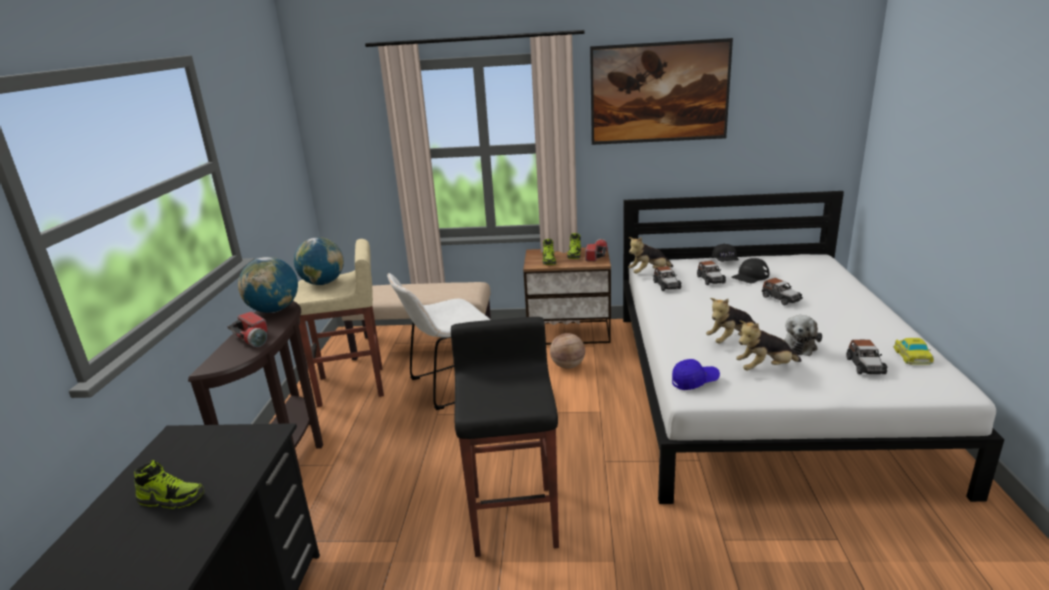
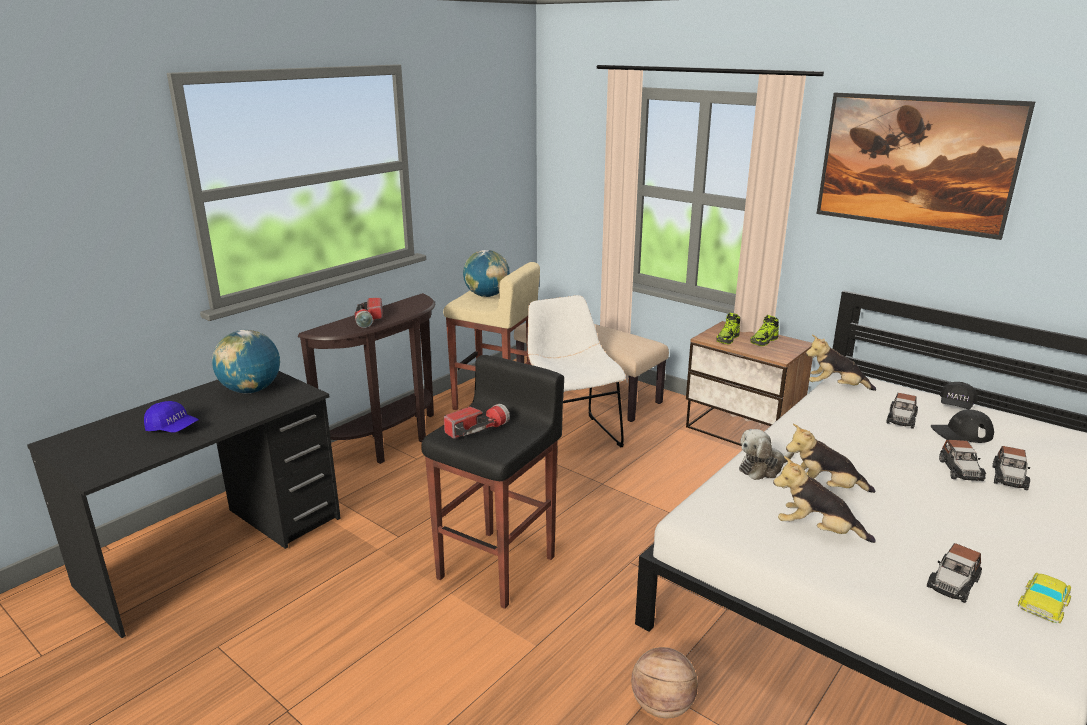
camera: 35 degrees right, 0 degrees up
(172, 499) = (208, 410): shoe -> none
(274, 310) = (410, 304): globe -> globe (251, 390)
(450, 386) = (571, 435): white chair -> white chair turned 60 degrees clockwise
(567, 366) = (701, 462): basketball -> basketball (662, 706)
(596, 255) = (787, 349): flashlight -> flashlight (477, 430)
(666, 285) = (835, 407): toy car -> toy car (1009, 477)
(694, 382) = (716, 508): blue cap -> blue cap (173, 428)
(799, 345) = (900, 527): plush toy -> plush toy (763, 468)

